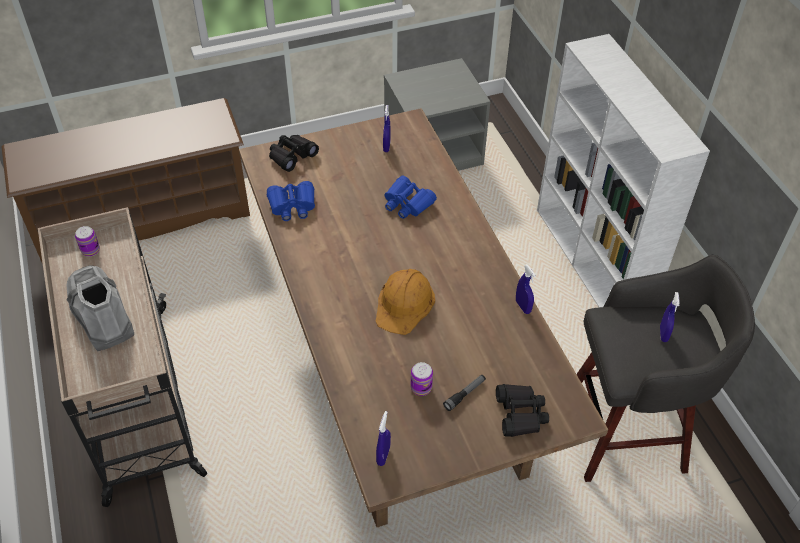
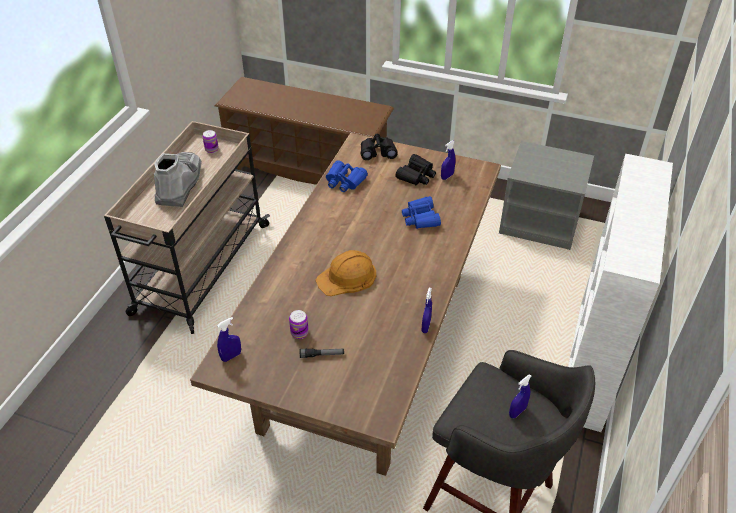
camera: 40 degrees right, 5 degrees down
(520, 414) = (344, 391): black binoculars -> black binoculars (416, 175)

